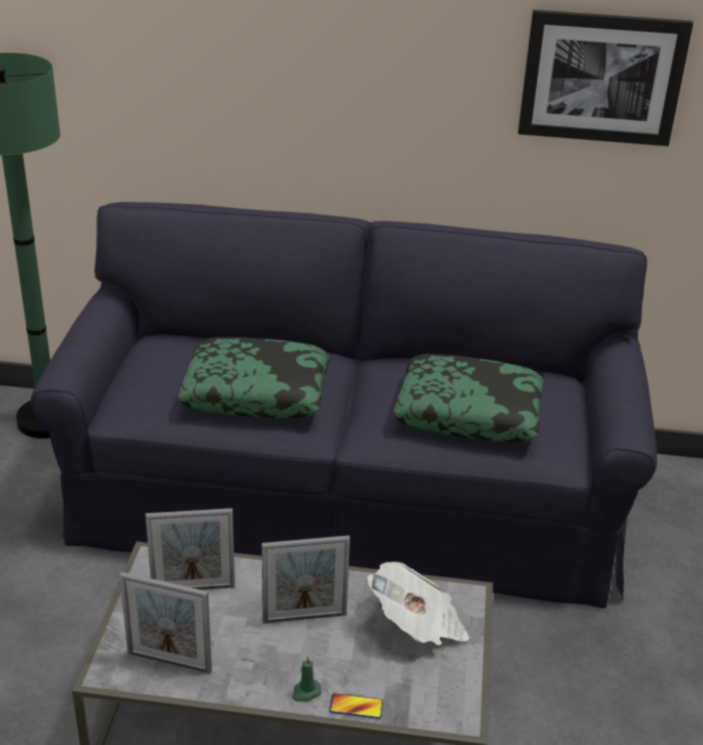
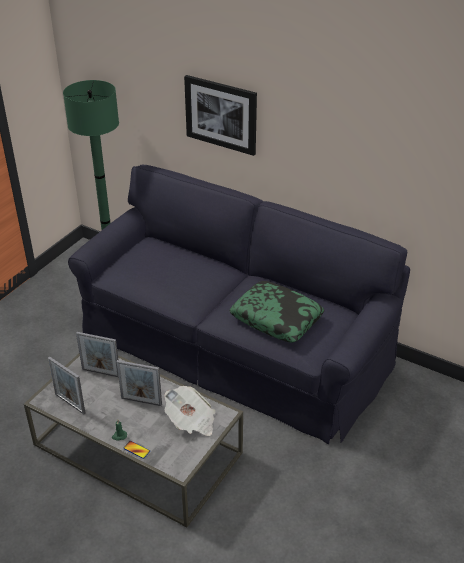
camera: 25 degrees right, 5 degrees up
(256, 391) = (177, 281): pillow -> none
(602, 78) = (388, 146): picture -> picture (221, 114)

